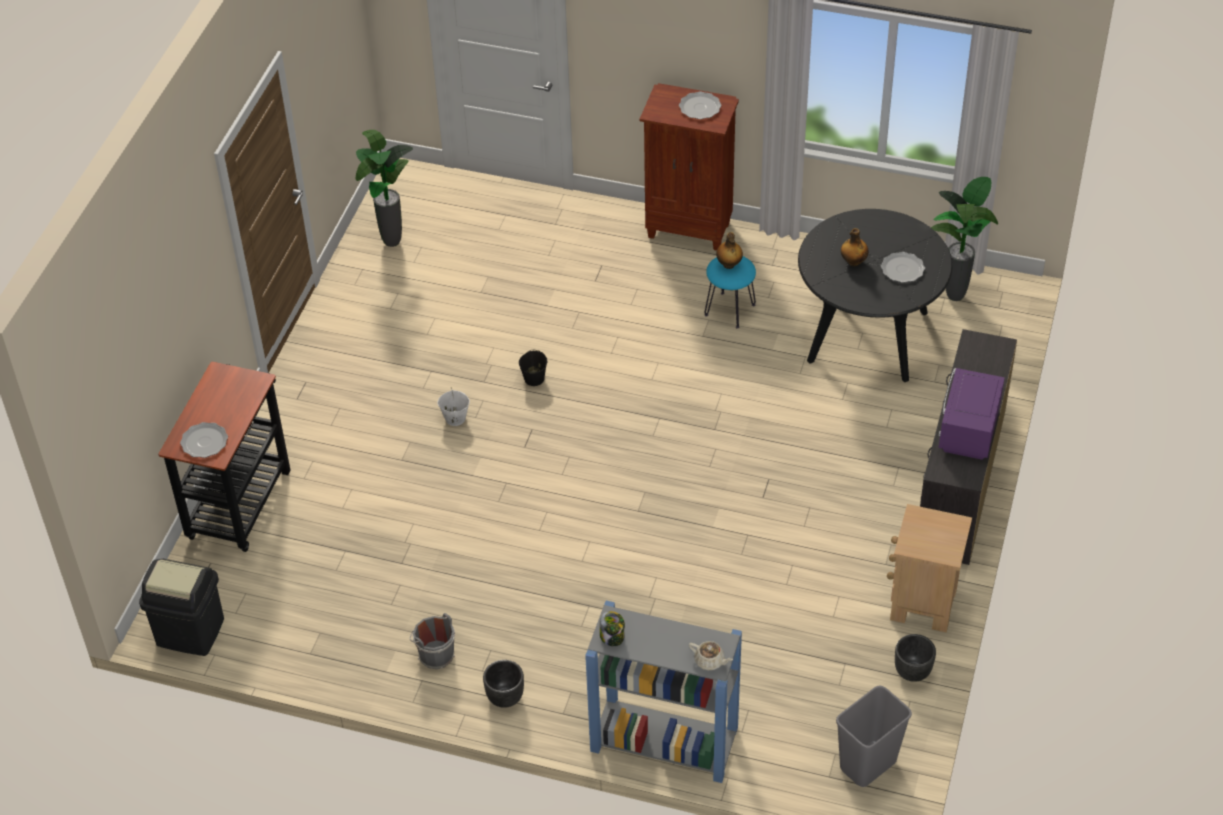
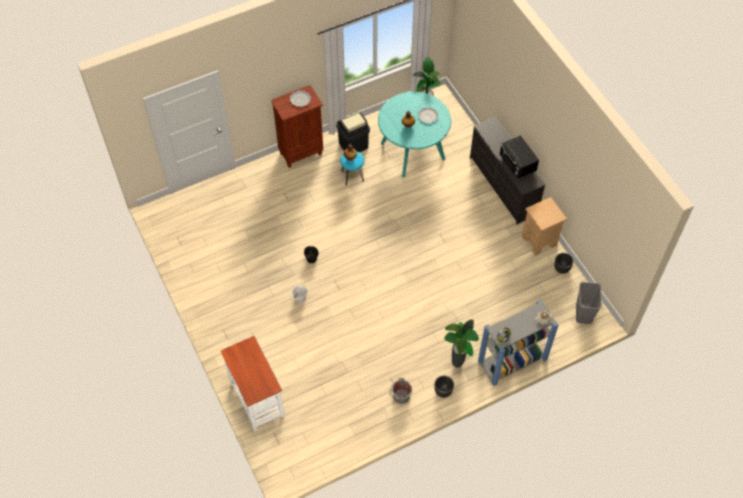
camera: 45 degrees left, 10 degrees up
(190, 632) = (299, 466): black trash can -> black trash can (353, 145)
(204, 442) = (260, 386): plate -> none
(240, 504) = (257, 400): black cart -> white cart
(391, 244) = (188, 244): potted plant -> potted plant (457, 365)
(867, 336) = (412, 151): black dining table -> turquoise dining table
(967, 431) = (517, 165): purple microwave -> black microwave

